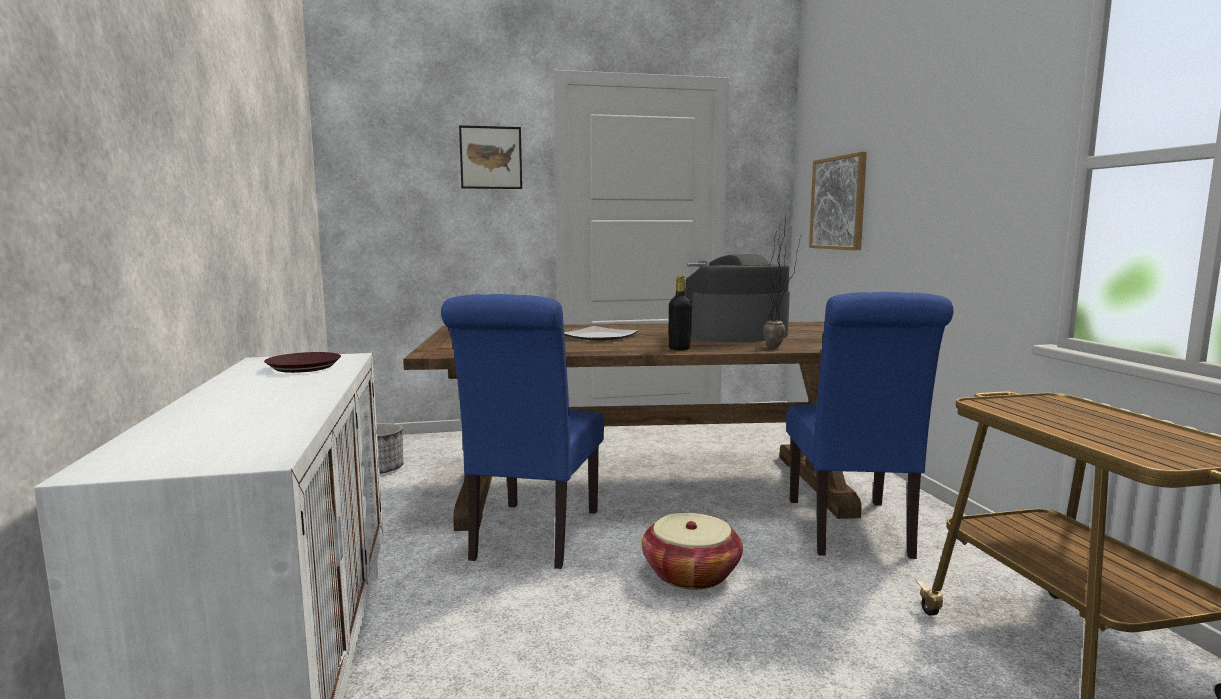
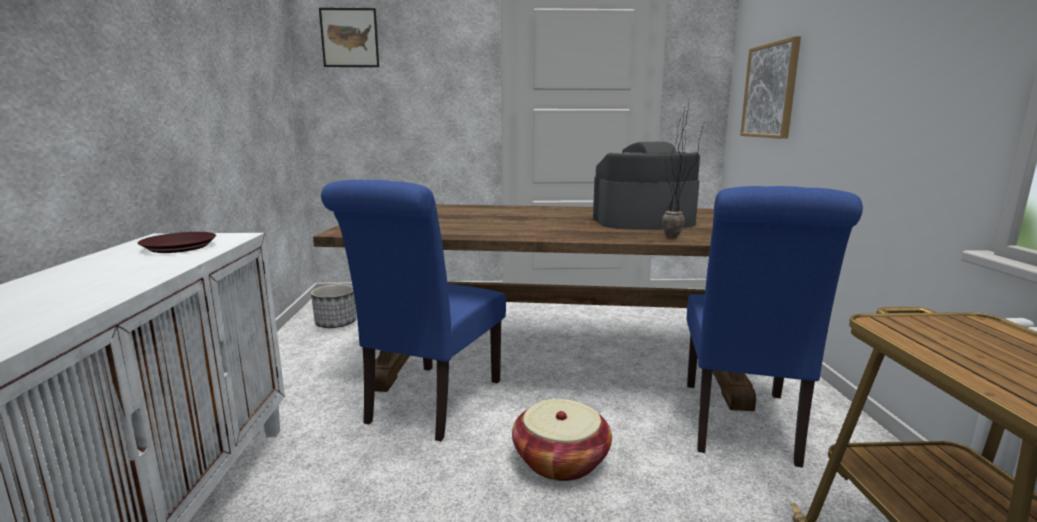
camera: 10 degrees right, 5 degrees up
(491, 157) = (443, 51): picture -> picture (349, 38)
(600, 337) = (511, 219): plate -> none
(679, 349) = (574, 236): black bottle -> none

